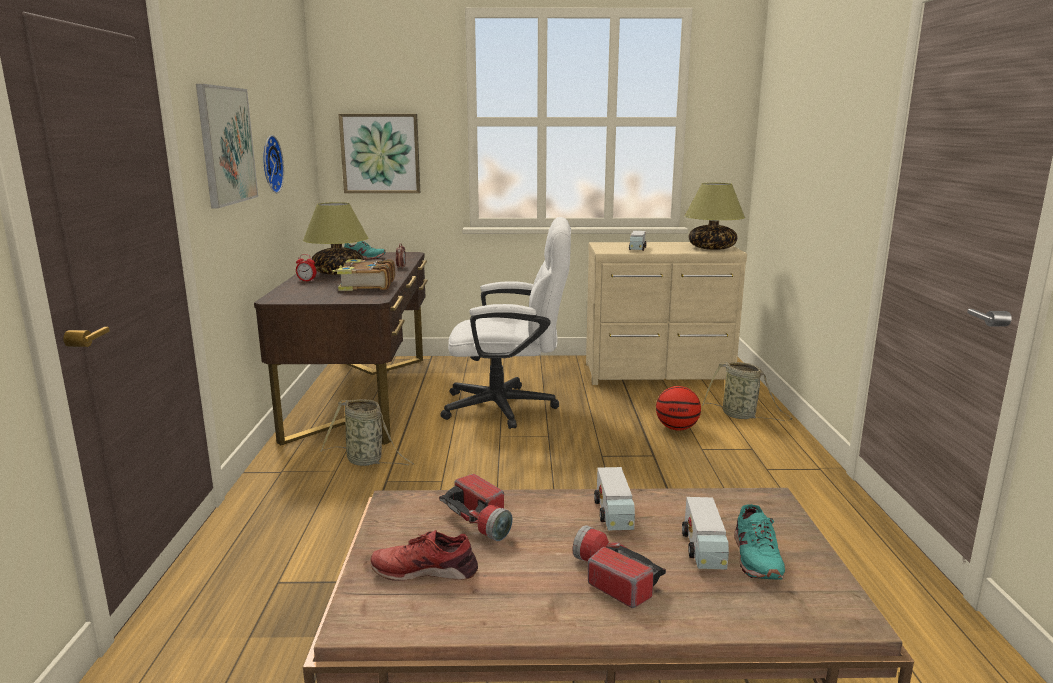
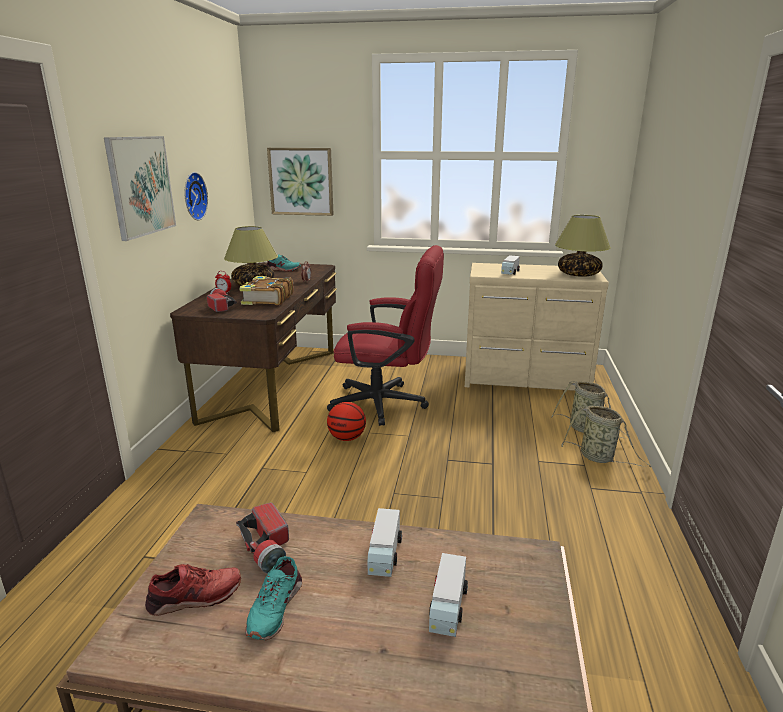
camera: 10 degrees right, 5 degrees up
(367, 461) = (254, 447): basket -> basket (599, 458)
(425, 570) = (195, 597): red shoe -> red shoe turned 150 degrees clockwise
(510, 407) = (387, 404): white office chair -> red office chair
(611, 578) = (348, 629): flashlight -> flashlight (220, 306)
(676, 428) = (523, 437): basketball -> basketball (347, 438)
(755, 557) = (492, 623): turquoise shoe -> turquoise shoe (274, 608)

